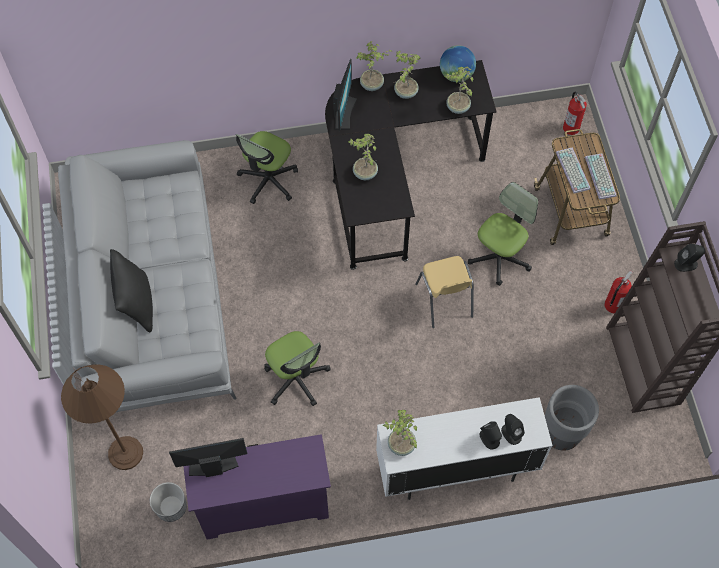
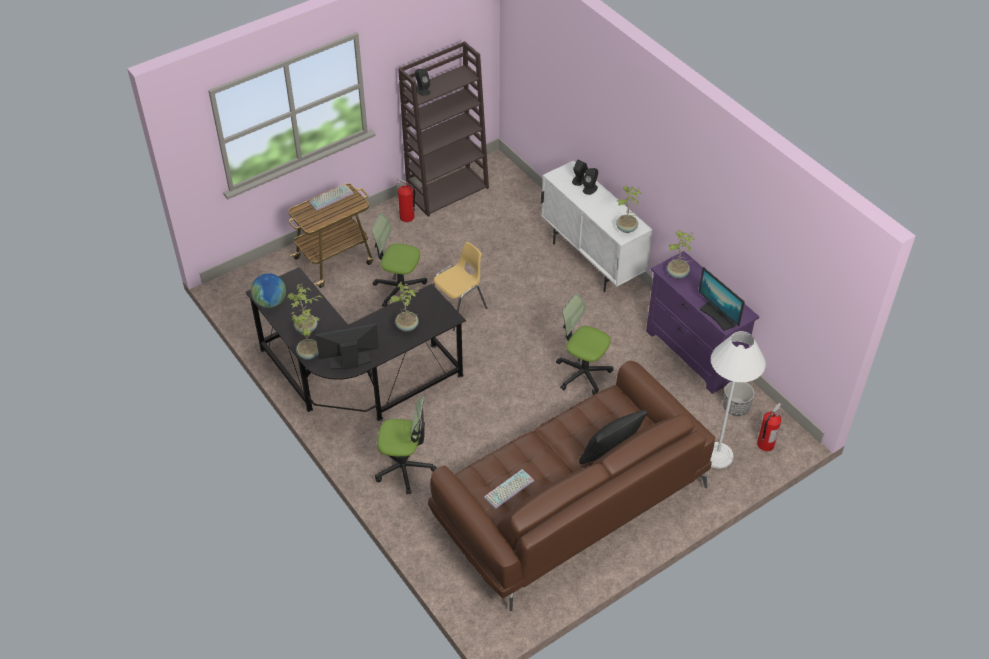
camera: 115 degrees left, 15 degrees down
(125, 453) = (717, 455): brown floor lamp -> white floor lamp
(153, 294) = (569, 502): grey sofa -> brown sofa
(296, 379) = (582, 373): office chair -> office chair turned 90 degrees counterclockwise
(457, 108) = (307, 291): potted plant -> potted plant (678, 274)
(561, 435) = (528, 217): grey planter -> none
(571, 127) = (245, 282): fire extinguisher -> fire extinguisher (765, 444)
(571, 170) = (333, 214): keyboard -> keyboard (509, 490)

